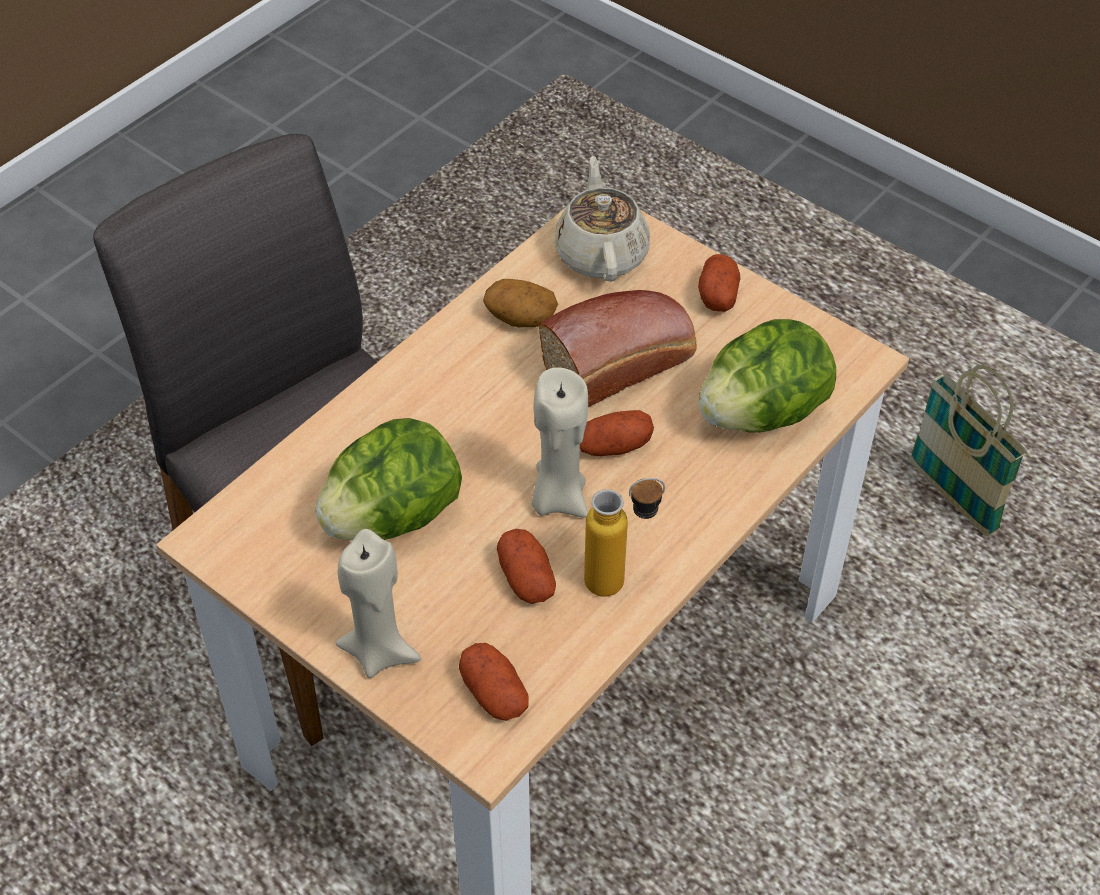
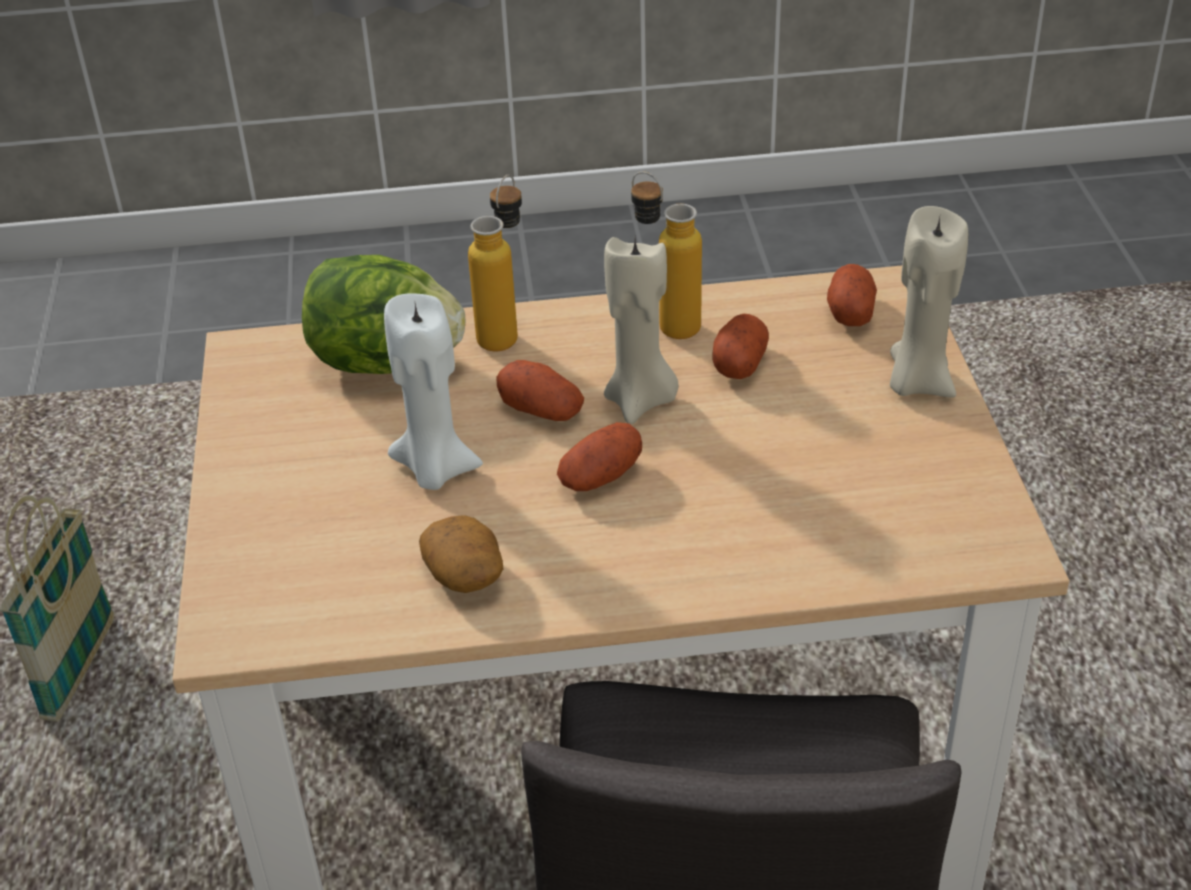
camera: 135 degrees left, 10 degrees down
(394, 516) = (804, 469): lettuce -> none
(601, 253) = (292, 588): beige teapot -> none
(622, 363) = (435, 470): bread -> white candle
(717, 295) = (259, 473): potato -> potato (600, 476)
(721, 492) = (505, 331): none -> bottle

